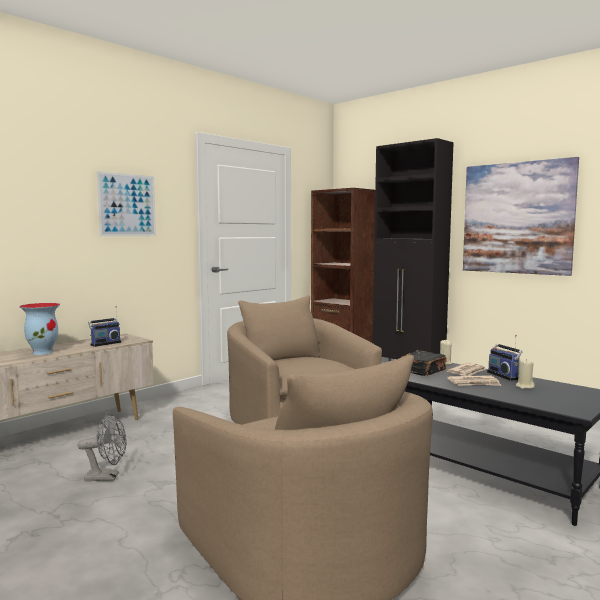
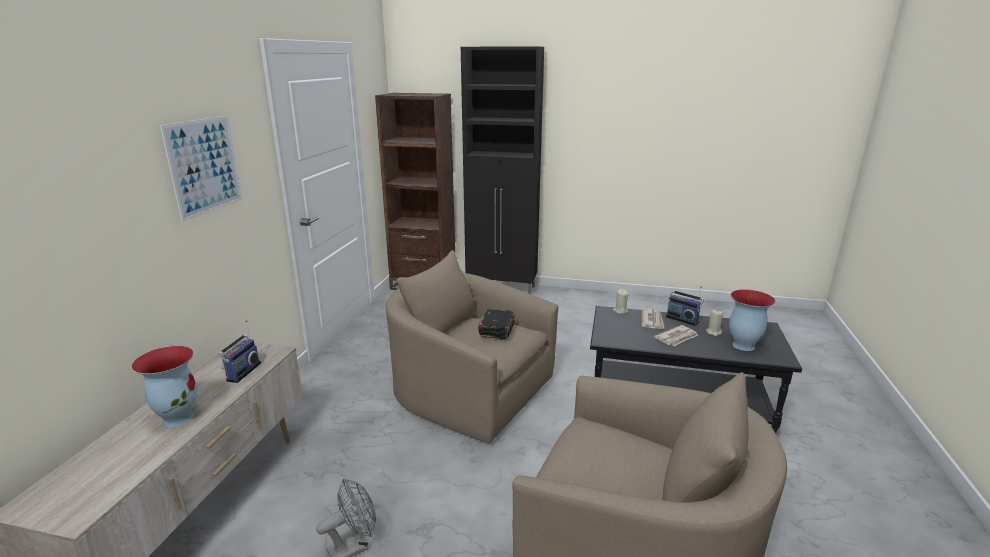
camera: 30 degrees left, 15 degrees up
(423, 371) = (620, 329): black book -> black book (497, 331)
(517, 218) = (611, 133): picture -> none
(543, 397) = (742, 345): none -> vase

